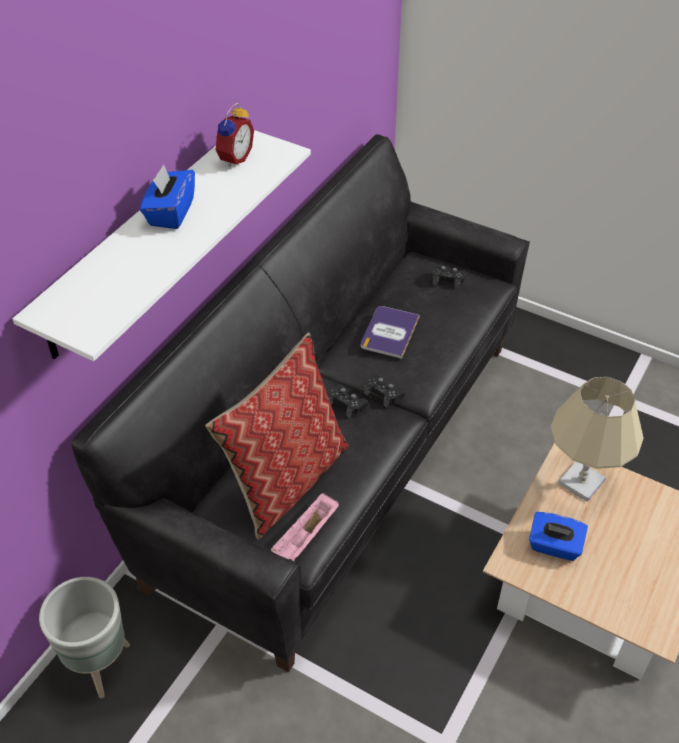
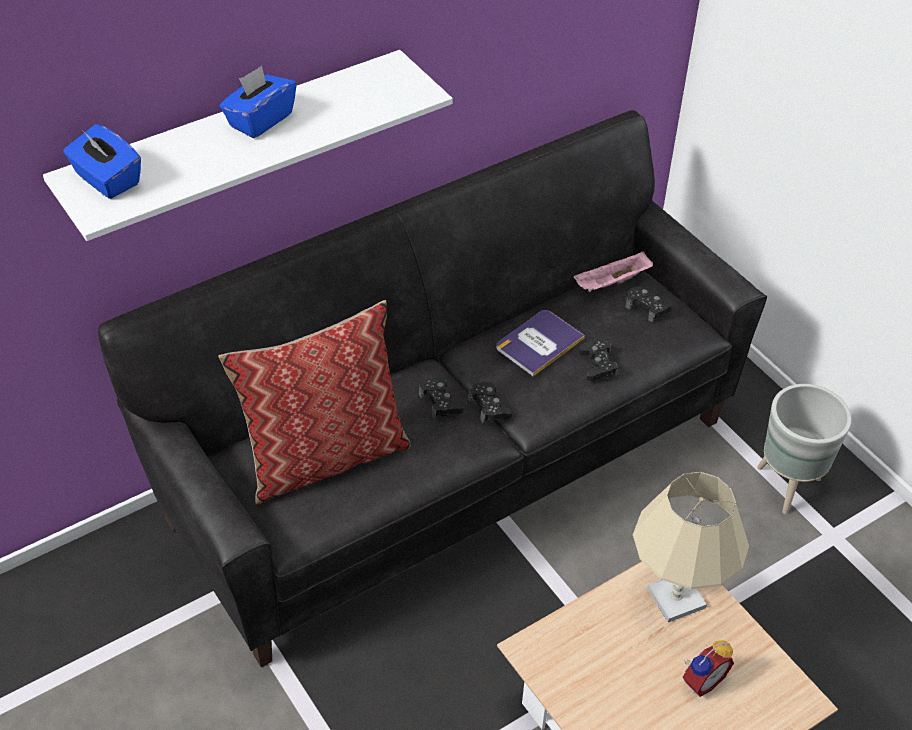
camera: 25 degrees right, 0 degrees up
(100, 664) = (88, 576): grey planter -> grey planter (787, 485)
(233, 158) = (365, 83): alarm clock -> alarm clock (701, 680)
(306, 536) = (305, 521): pink tray -> pink tray (612, 283)
(441, 333) = (597, 365): none -> black game controller
(554, 546) = (594, 654): blue tissue box -> blue tissue box (106, 180)

